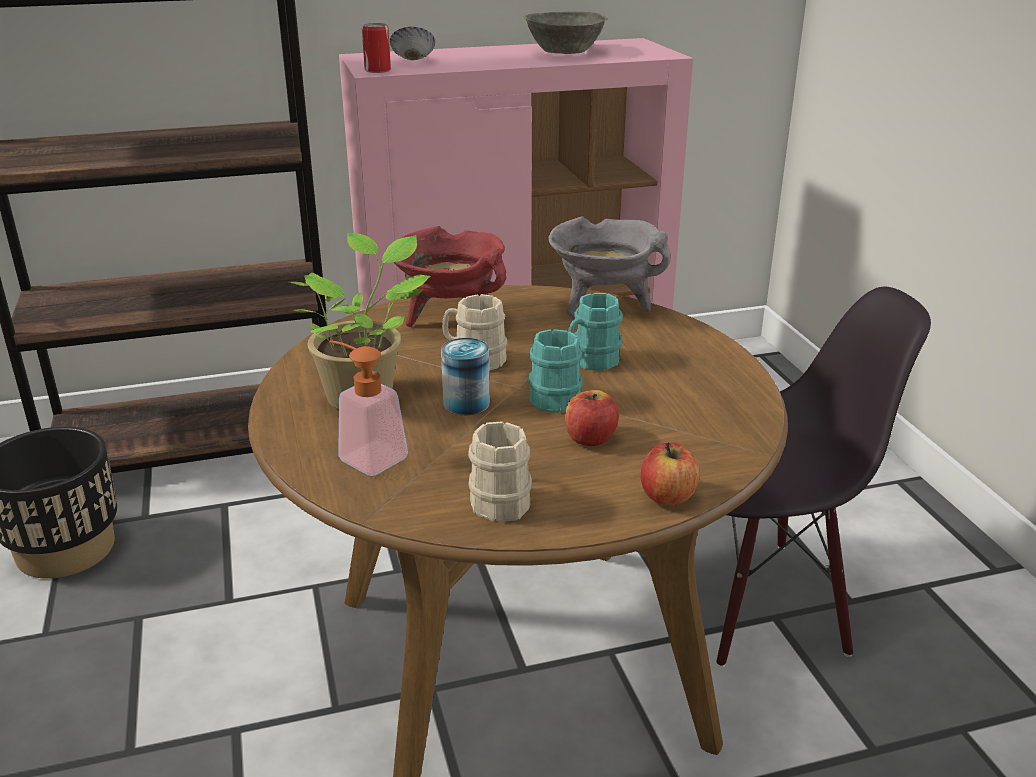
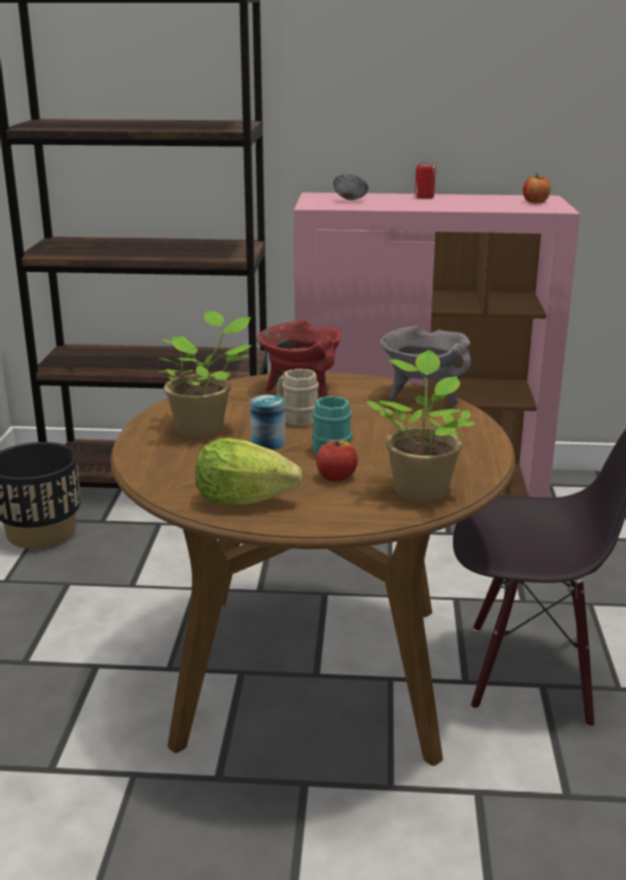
camera: 20 degrees right, 5 degrees down
(365, 455) = (177, 462): soap dispenser -> none
(377, 70) = (315, 205): can -> can (424, 197)
(498, 498) = (243, 500): beige mug -> lettuce
(566, 51) = (479, 201): grey bowl -> none
(590, 361) = (380, 431): turquoise mug -> none
(668, 496) = (360, 518): apple -> apple (535, 202)
(702, 435) = (420, 488): none -> potted plant

